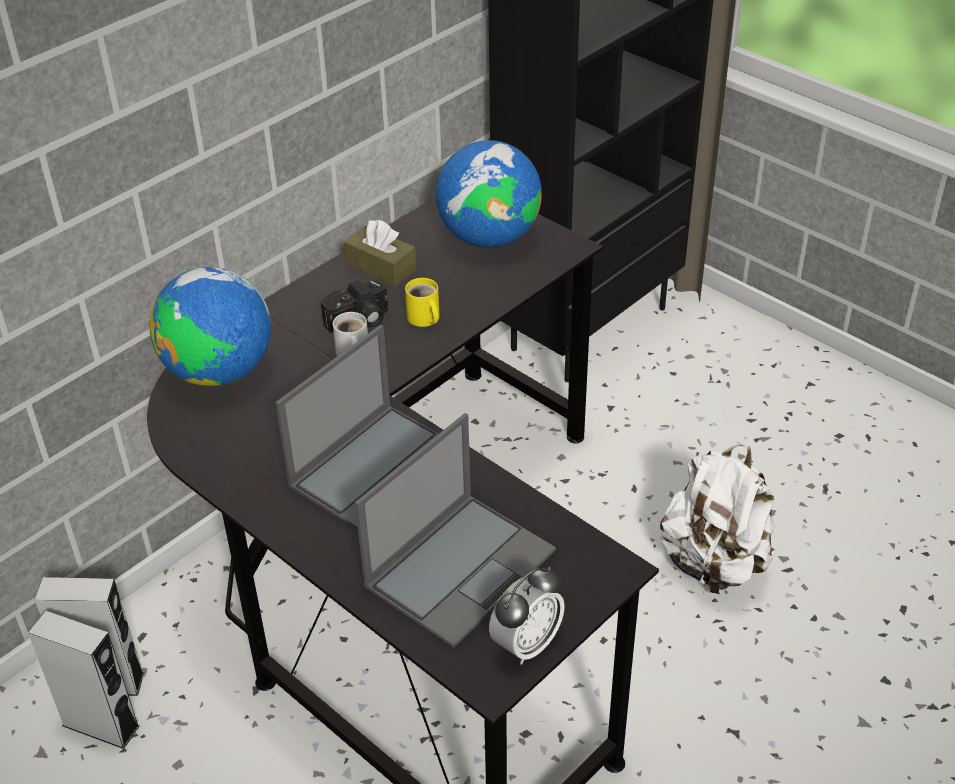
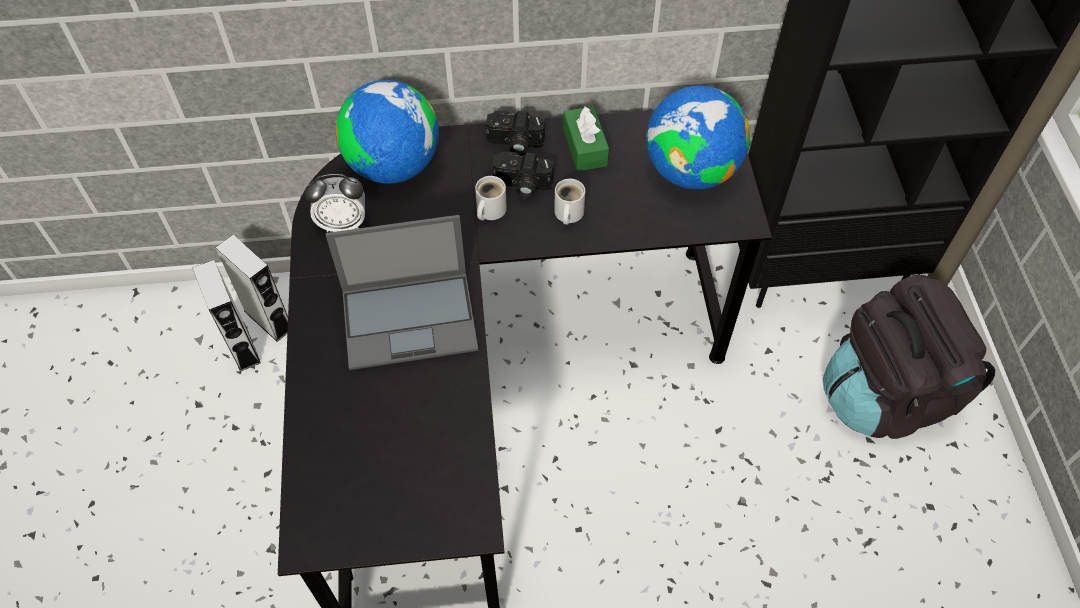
camera: 40 degrees right, 15 degrees up
(315, 296) = (514, 143): none -> camera
(381, 267) = (585, 147): brown tissue box -> green tissue box
(423, 319) = (567, 214): yellow mug -> white mug
(461, 567) = (380, 440): laptop -> none
(526, 644) = (356, 534): alarm clock -> alarm clock (343, 223)
(714, 563) = (716, 535): white backpack -> none
(730, 381) = (887, 395): none -> black backpack

